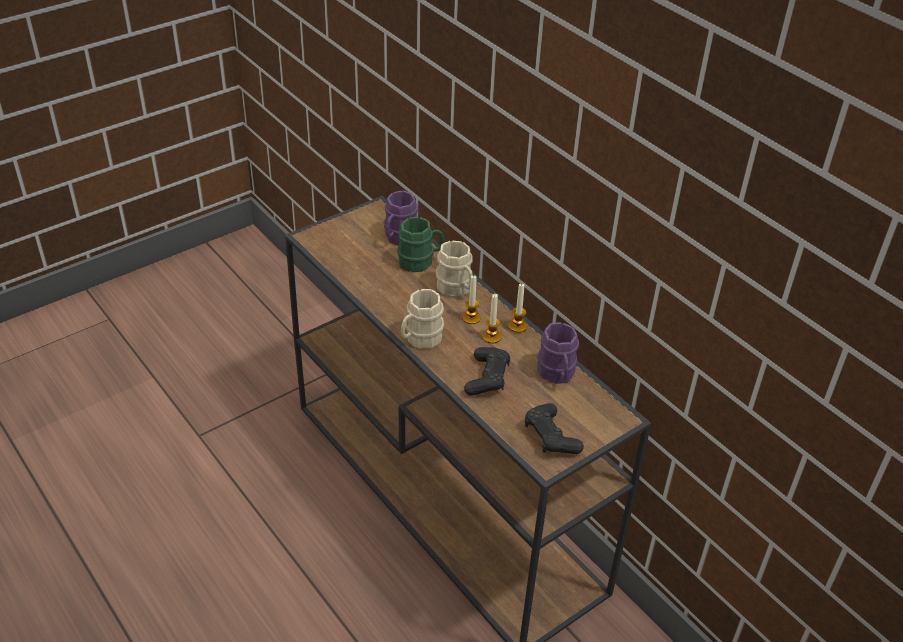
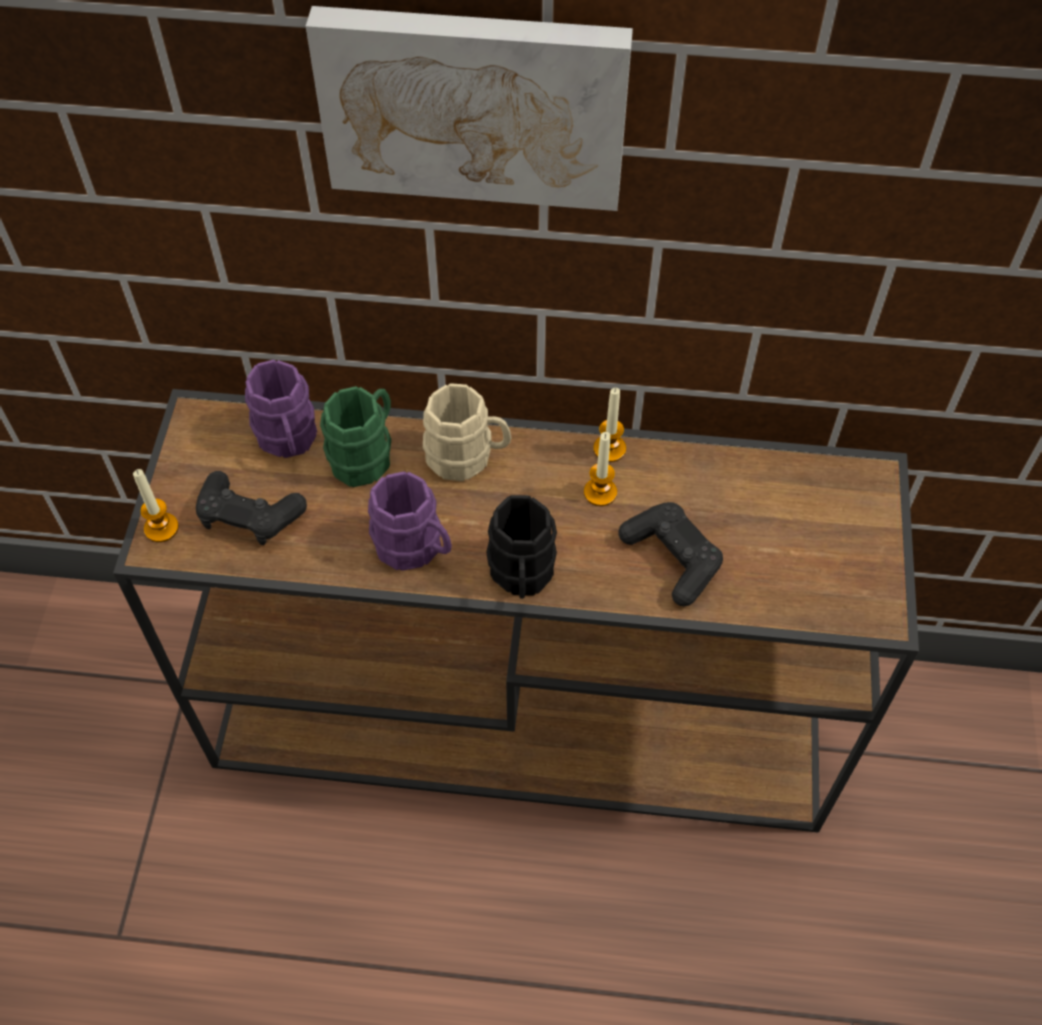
camera: 45 degrees left, 15 degrees up
(420, 339) = (521, 576): beige mug -> black mug
(471, 318) = (540, 486): candle -> candle (161, 528)
(505, 92) = (474, 103): none -> picture
(551, 437) = (840, 575): black game controller -> black game controller (249, 516)
(557, 374) = (738, 479): purple mug -> purple mug (415, 548)

